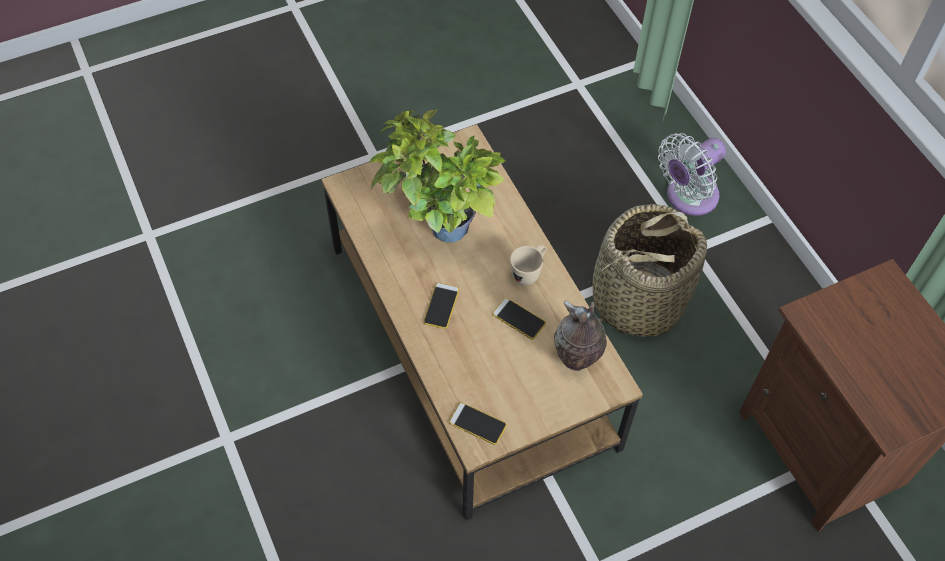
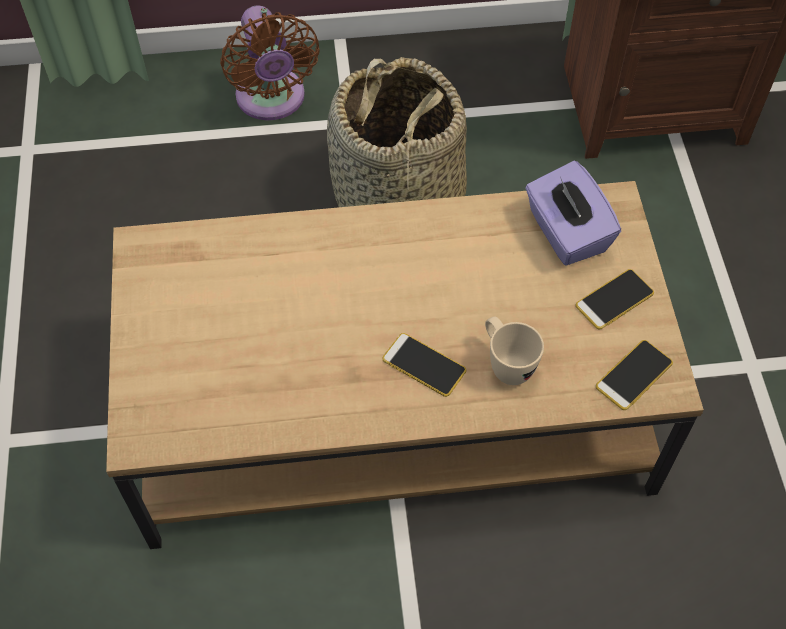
camera: 70 degrees left, 0 degrees up
(438, 232) = (291, 332): potted plant -> none
(518, 319) = (479, 277): phone -> phone (614, 299)
(528, 273) = (408, 243): beige mug -> beige mug (506, 364)
(576, 360) = (566, 233): vase -> purple tissue box
(688, 197) = (272, 101): white fan -> brown fan

